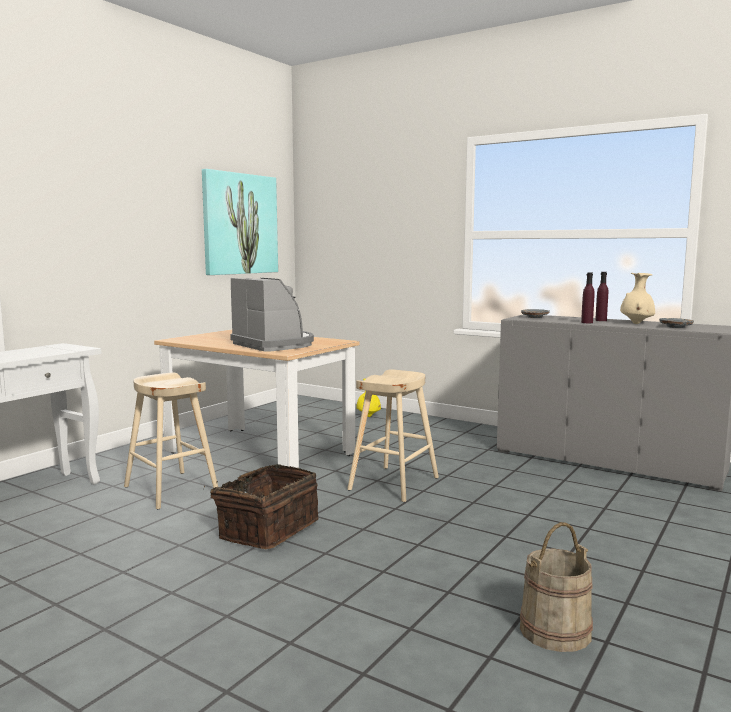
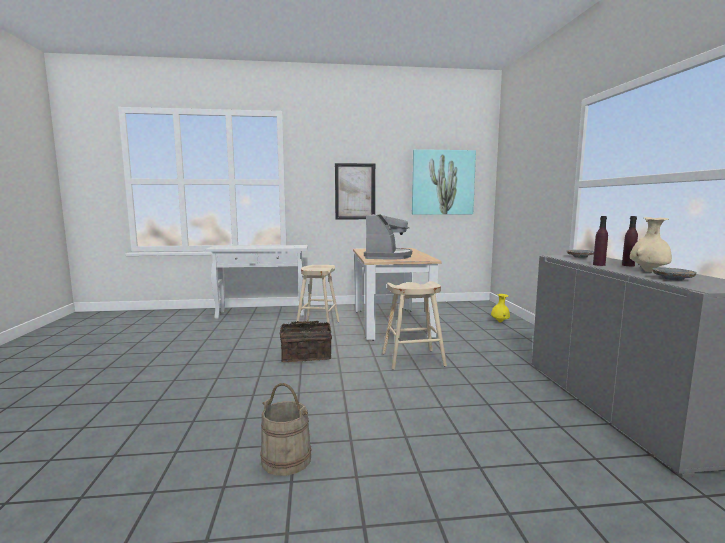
camera: 50 degrees right, 0 degrees up
(123, 237) = (355, 191): none -> picture

